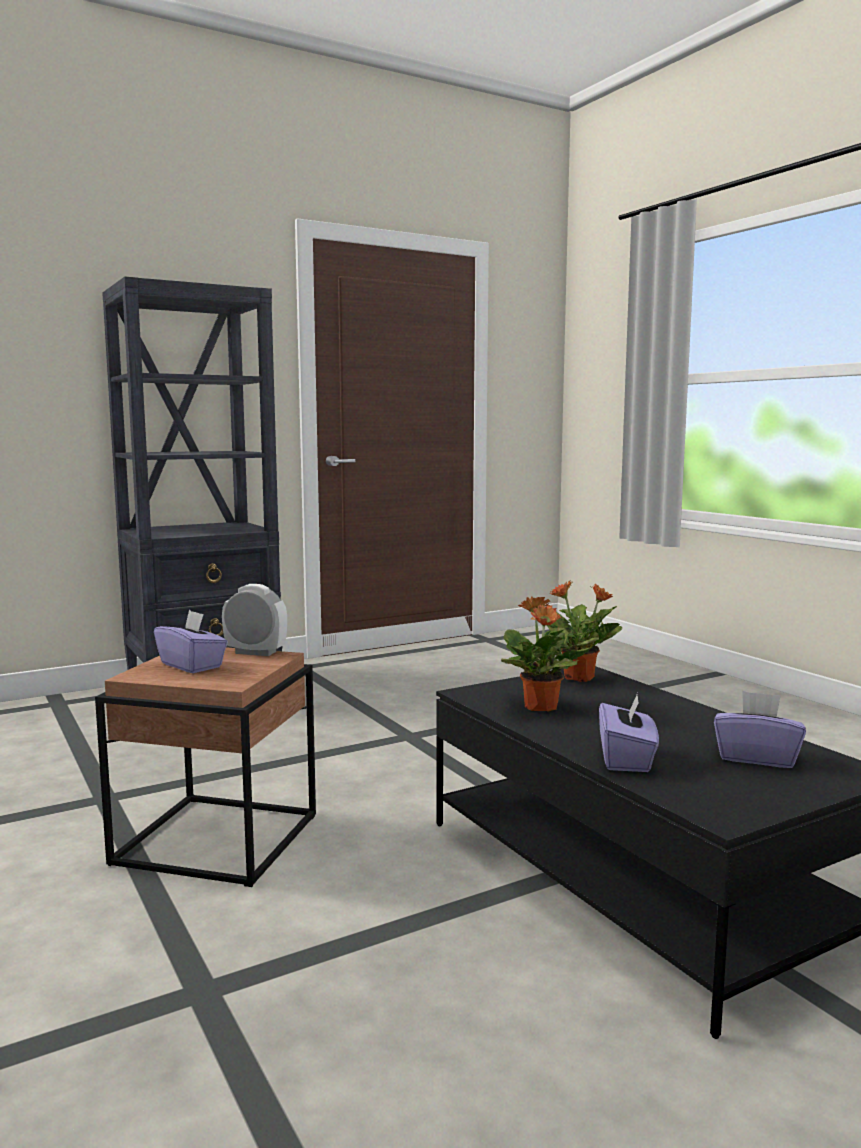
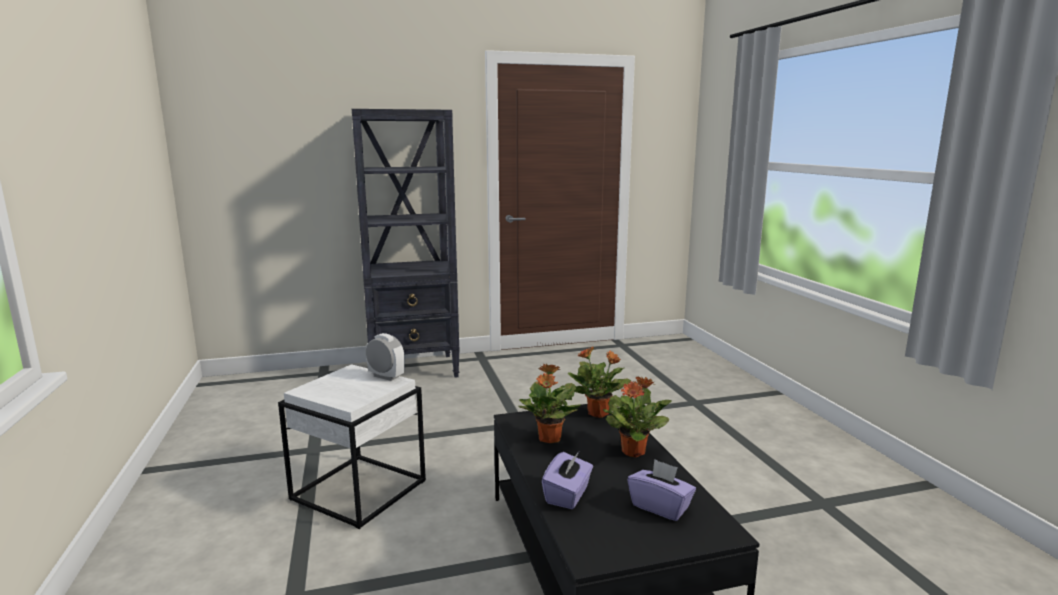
camera: 15 degrees right, 5 degrees up
(192, 665) = (340, 385): purple tissue box -> none
(215, 840) = (357, 490): brown side table -> white side table
(665, 709) = (634, 451): none -> potted plant

